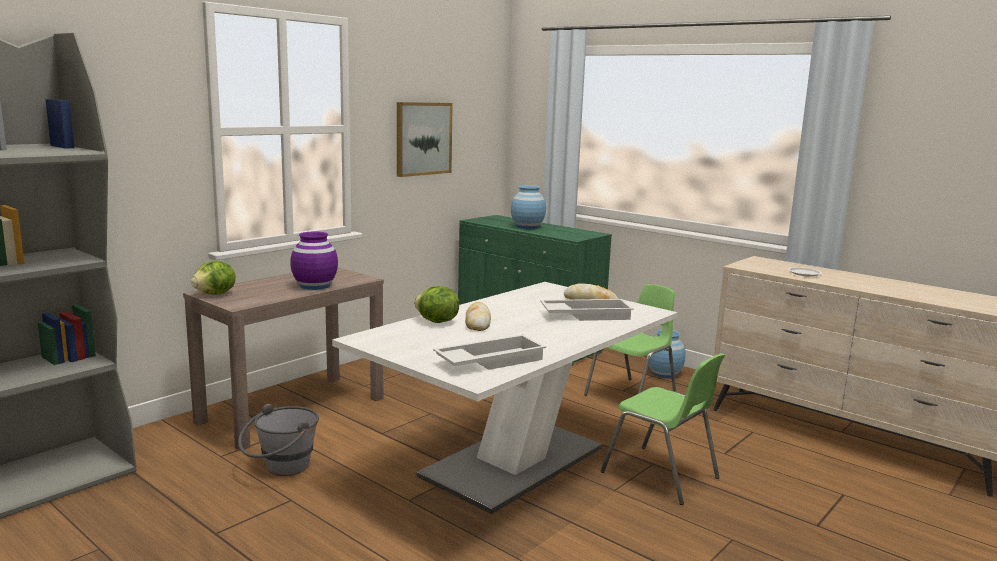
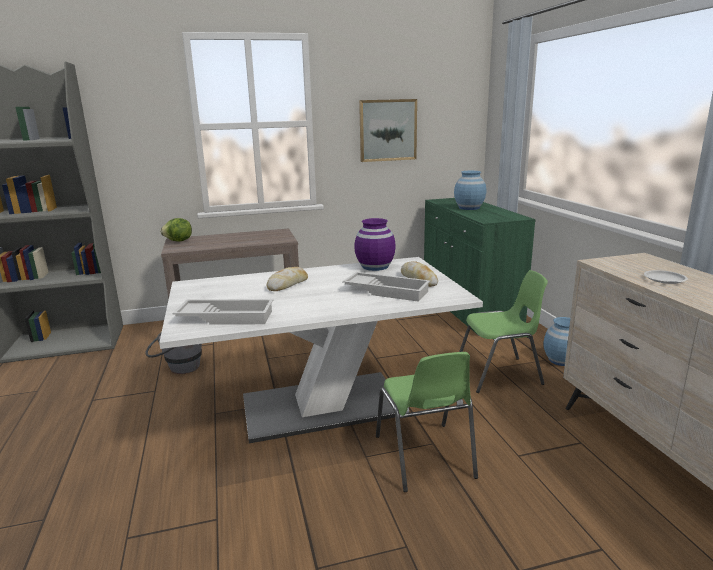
camera: 35 degrees right, 5 degrees up
(315, 285) = (245, 241): purple vase -> purple vase (375, 266)
(436, 322) = (262, 279): lettuce -> none

